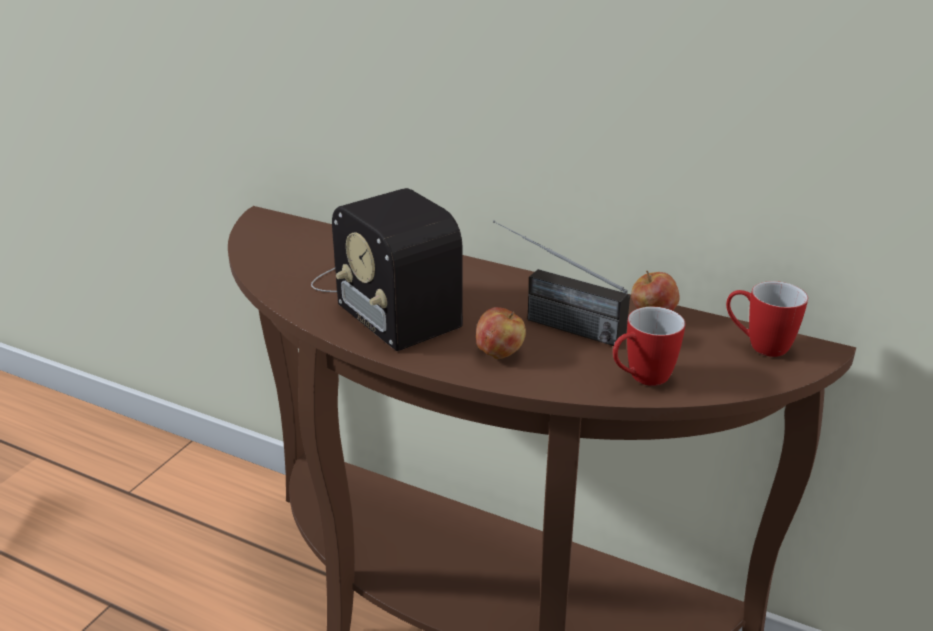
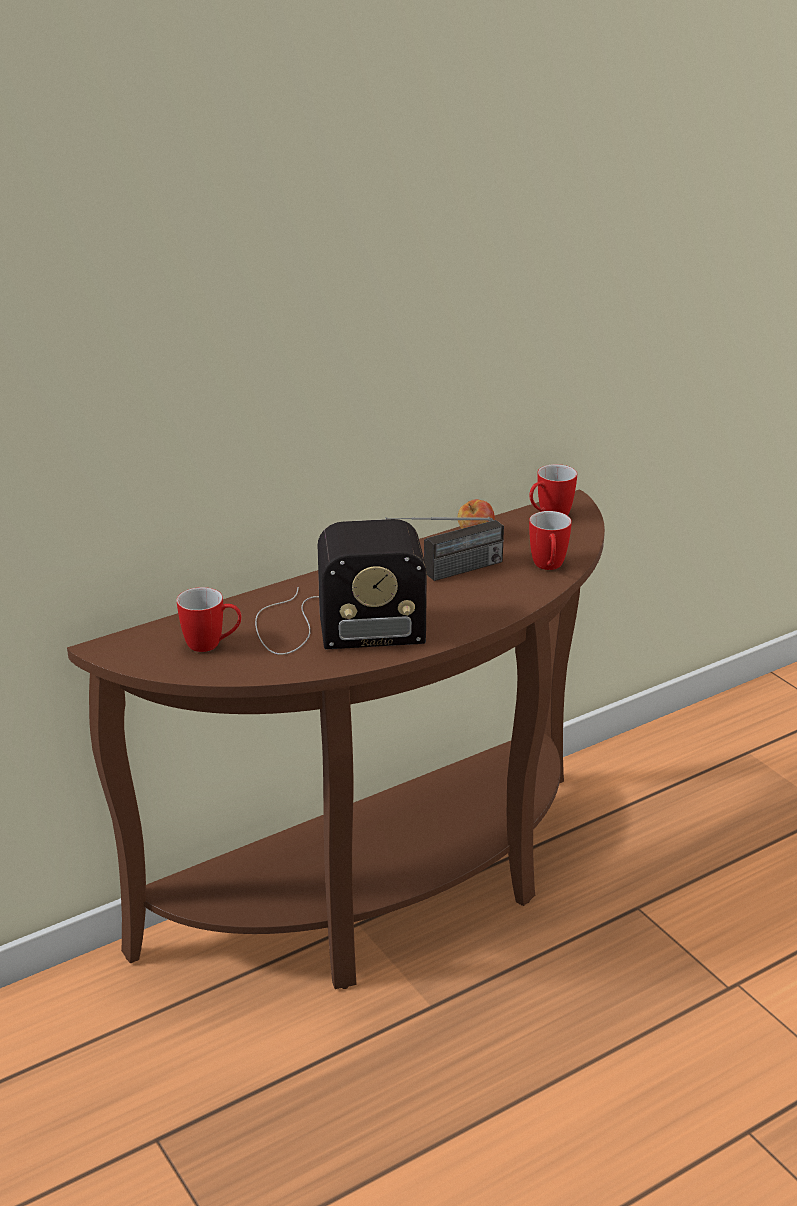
camera: 60 degrees left, 0 degrees up
(302, 254) = (212, 645): none -> mug
(500, 353) = (468, 605): apple -> none

